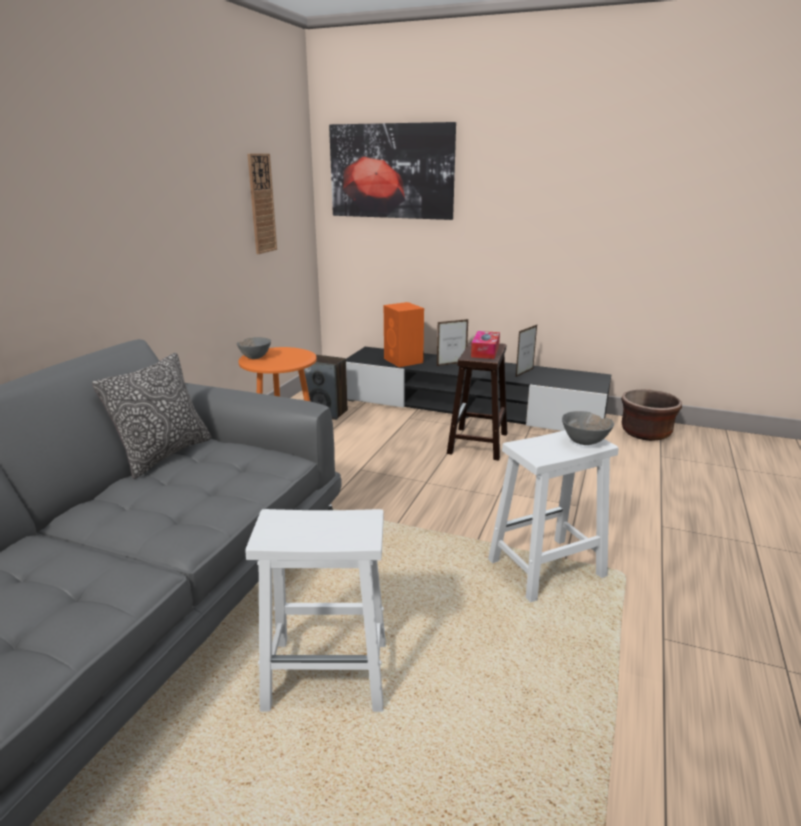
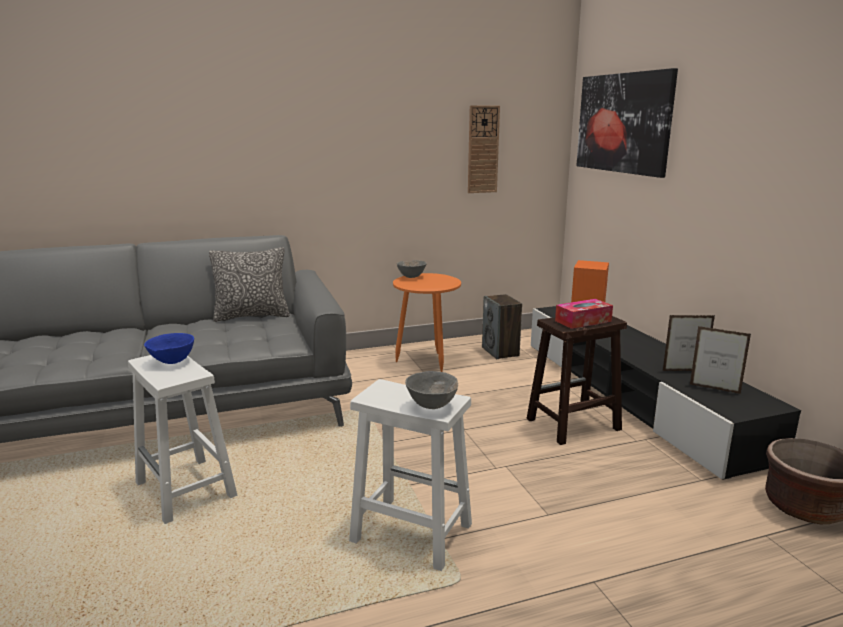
camera: 50 degrees right, 5 degrees down
(302, 522) = (172, 361): none -> blue bowl
(451, 364) = (625, 339): picture frame -> picture frame (714, 389)

